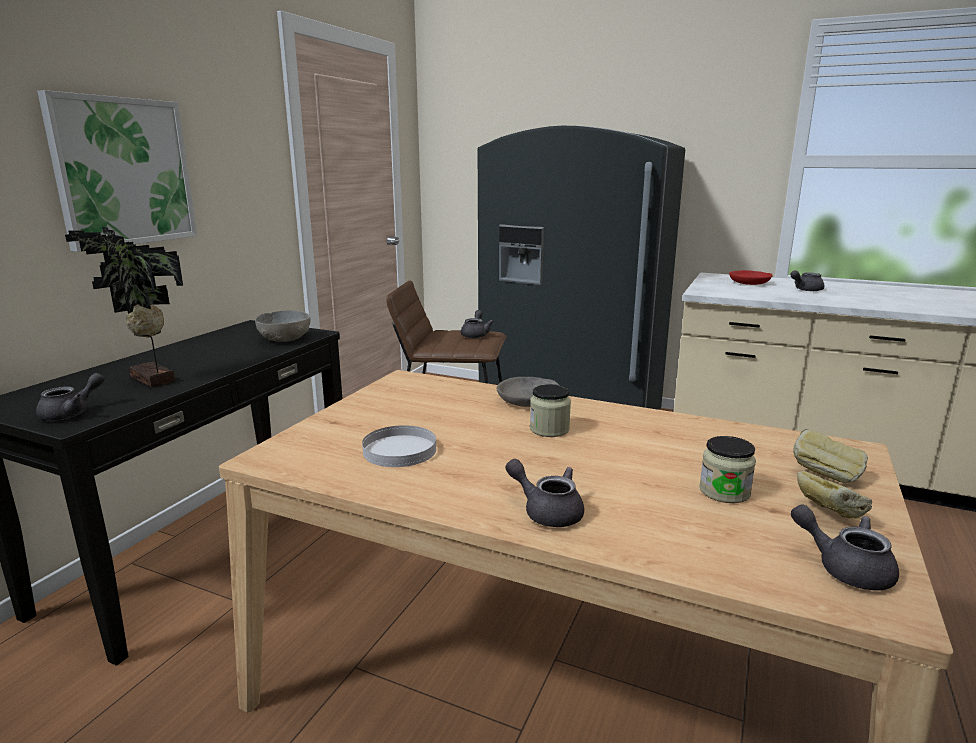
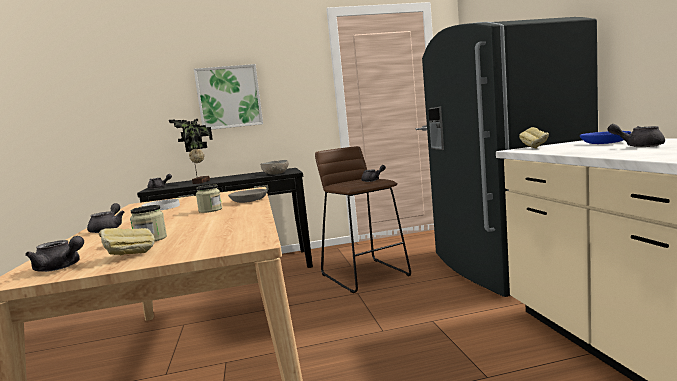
camera: 55 degrees right, 10 degrees down
(750, 283) = (605, 143): red bowl -> blue bowl
(825, 476) = (193, 247): bread -> bread (534, 148)
(844, 568) = (60, 268): grey teapot -> grey teapot turned 105 degrees clockwise

